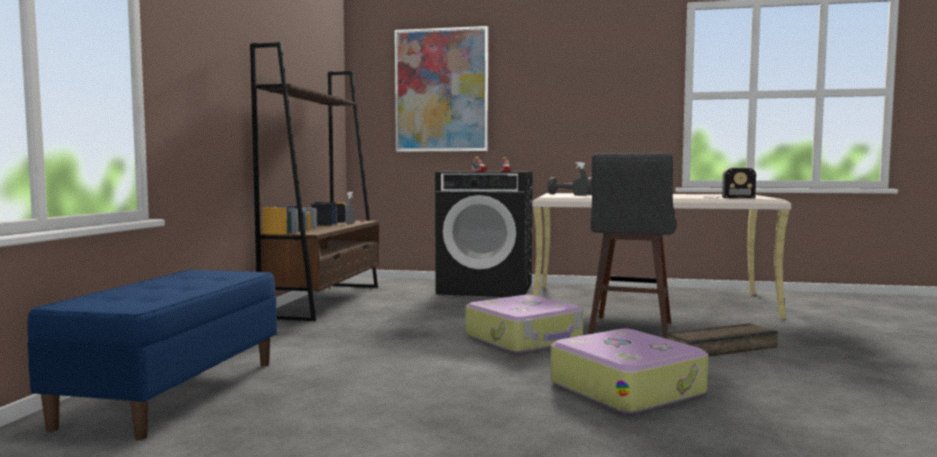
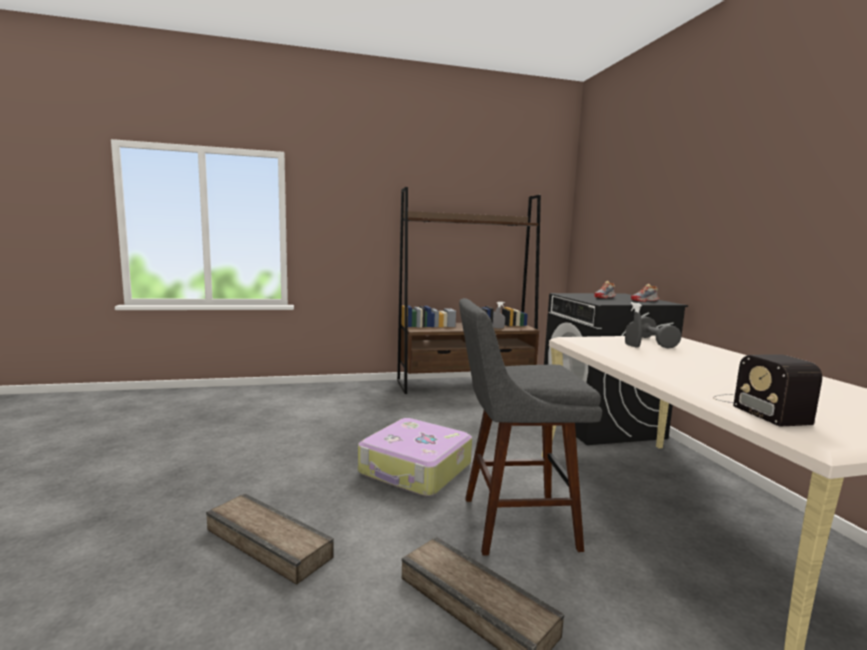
camera: 65 degrees right, 5 degrees up
(173, 392) = (235, 400): blue bench -> none
(441, 90) = (627, 206): picture -> none
(627, 388) = (269, 541): suitcase -> crate

